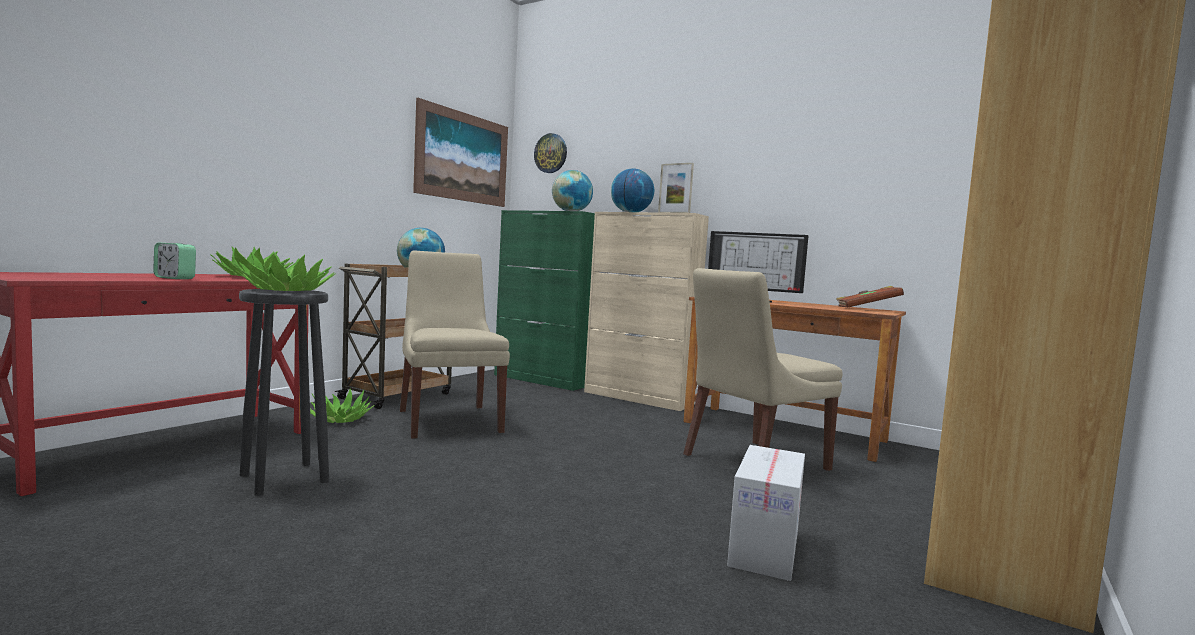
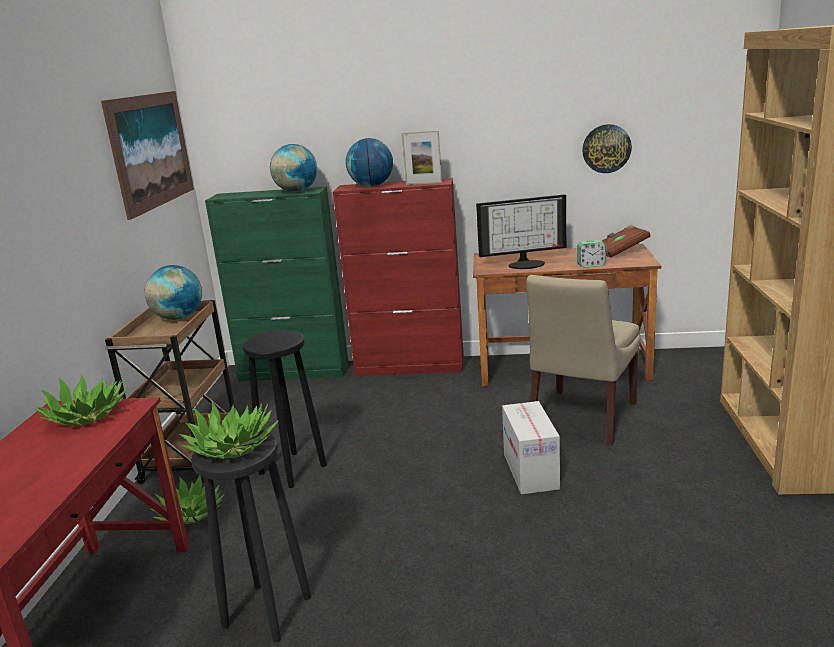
camera: 25 degrees left, 15 degrees up
(174, 278) = (59, 467): alarm clock -> alarm clock (591, 265)
(449, 420) = (293, 469): beige chair -> black stool
(551, 153) = (241, 118): wall clock -> wall clock (606, 148)
(638, 398) = (410, 366): beige cabinet -> red cabinet
(764, 548) = (676, 507): cardboard box -> cardboard box (530, 471)

